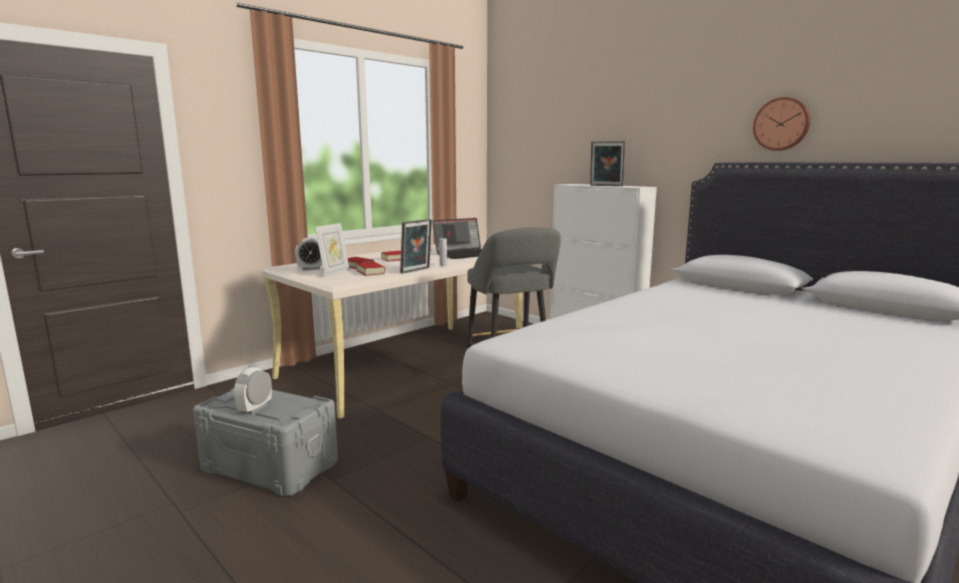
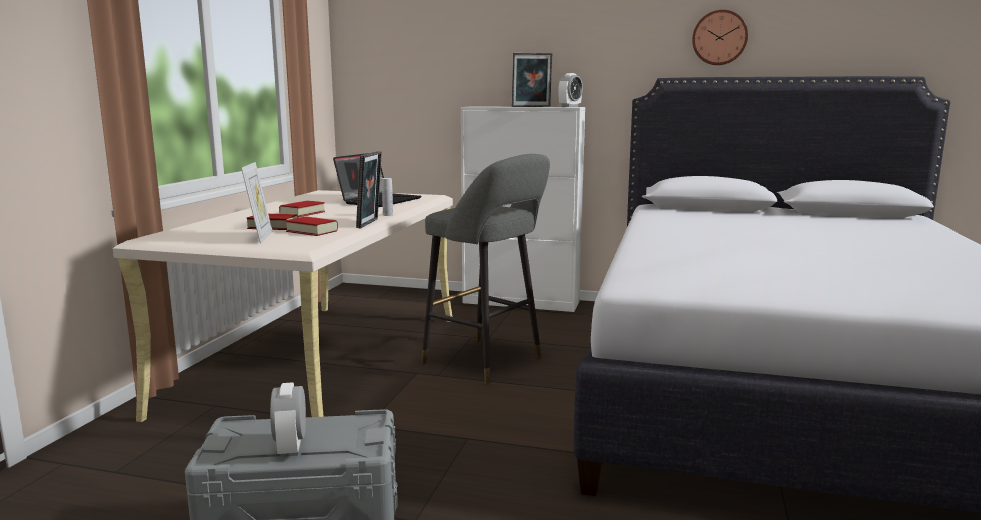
camera: 30 degrees left, 0 degrees up
(311, 269) = (208, 236): alarm clock -> alarm clock (569, 106)

